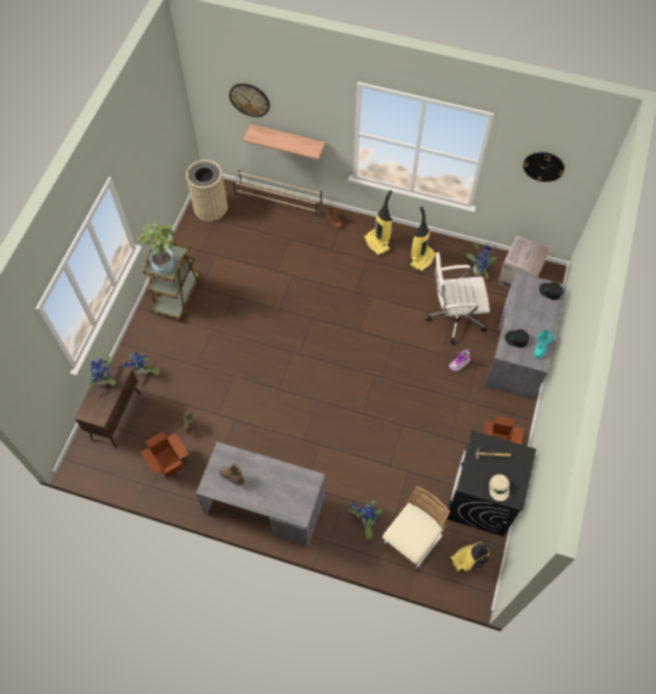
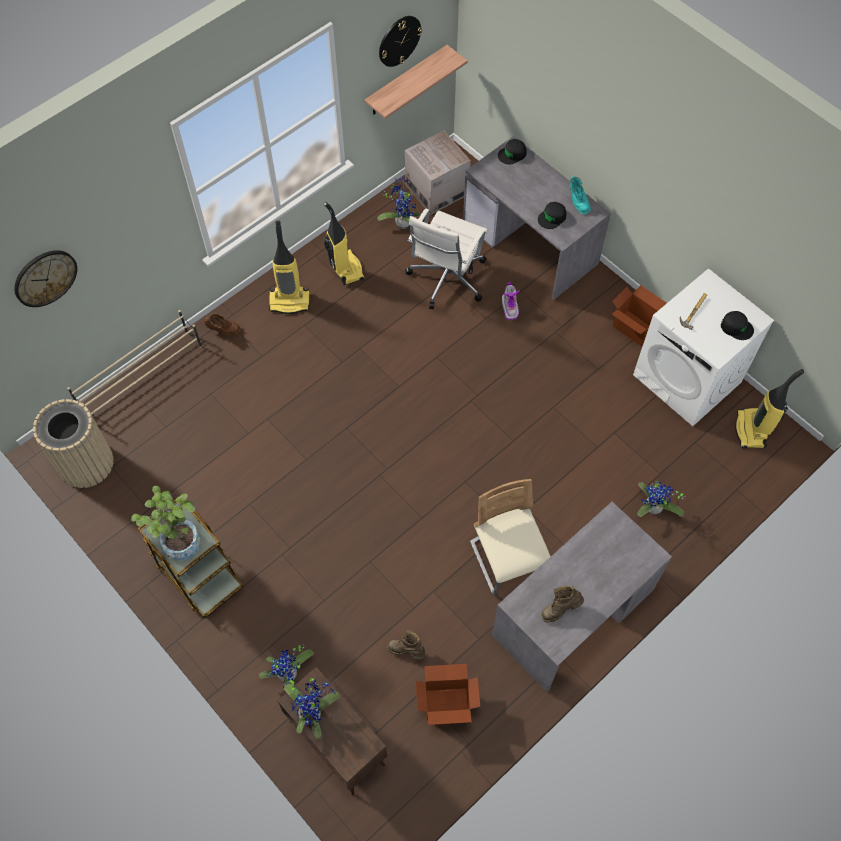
camera: 60 degrees left, 0 degrees up
(287, 139) = (114, 285): shelf -> shelf (406, 81)
(411, 540) = (701, 474): beige chair -> beige chair (507, 560)
(481, 499) = (687, 379): black washing machine -> white washing machine
(499, 488) = (736, 327): beige cap -> black cap

